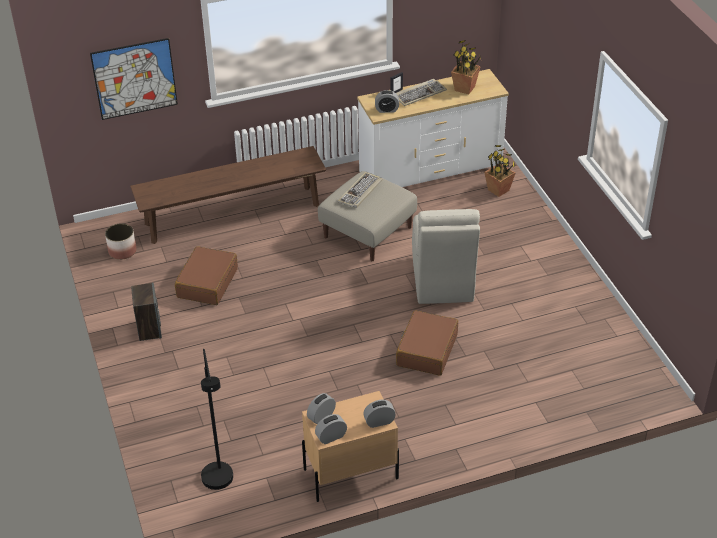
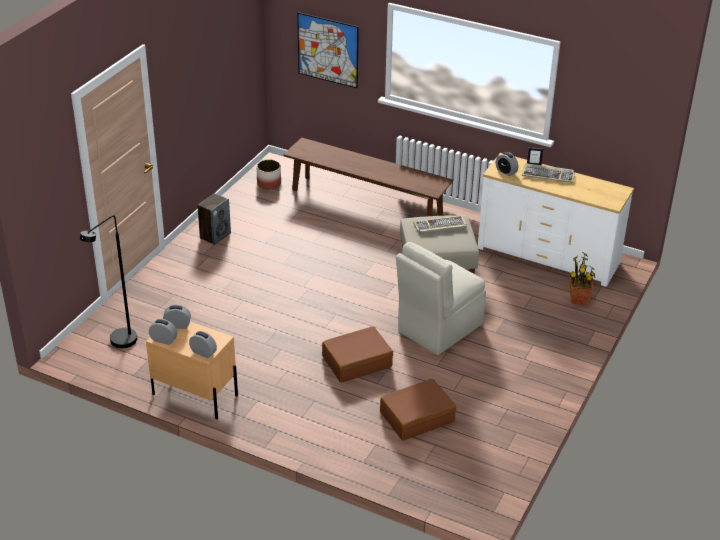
camera: 45 degrees right, 5 degrees down
(207, 283) = (288, 232): brown suitcase -> brown suitcase (417, 417)
(465, 88) = (589, 190): potted plant -> none

